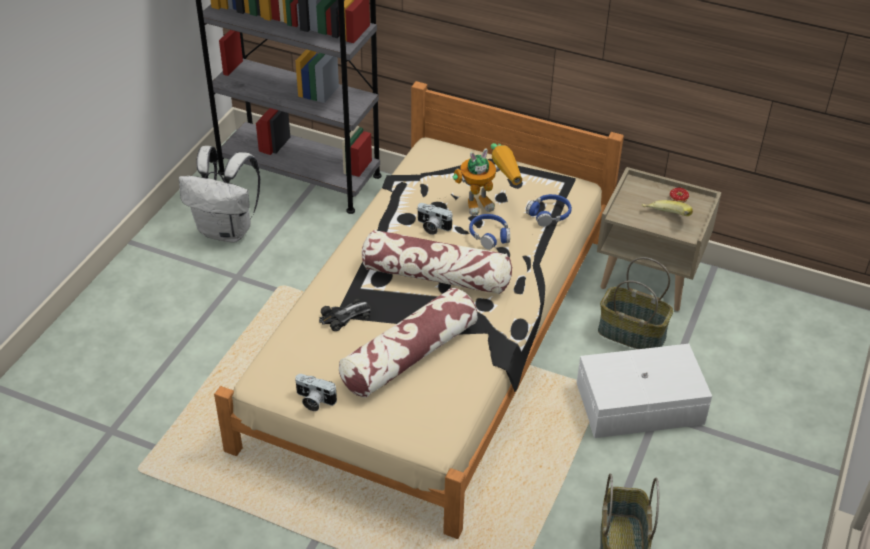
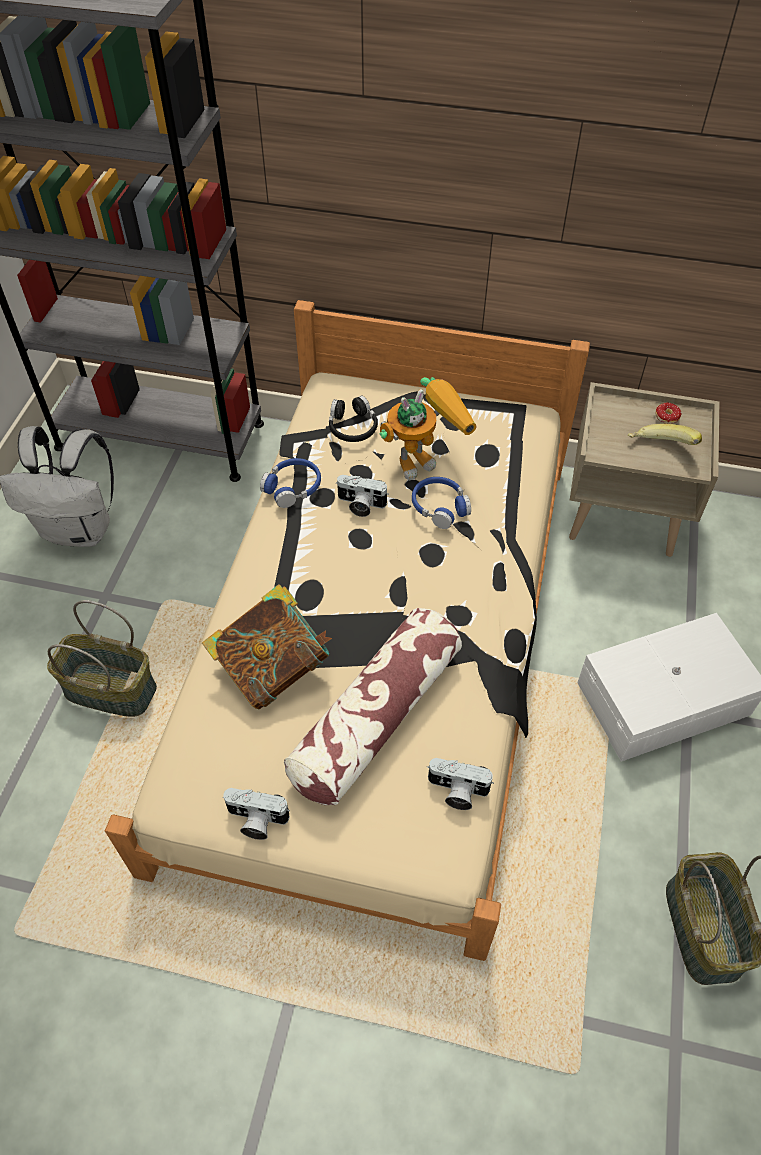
camera: 10 degrees left, 10 degrees up
(345, 317) = (273, 668): toy car -> book
(436, 276) = (383, 580): pillow -> none
(440, 176) = (352, 427): none -> black headphones
(452, 405) = (456, 791): none -> camera
(549, 214) = (507, 463): blue headphones -> blue headphones (292, 487)
(630, 334) = (624, 599): basket -> basket (109, 691)

